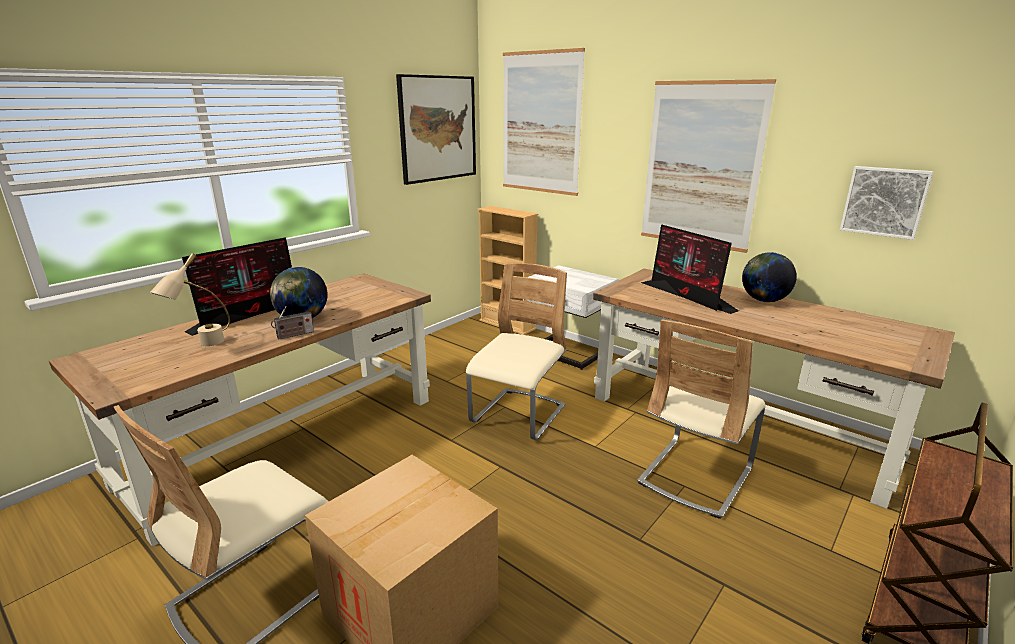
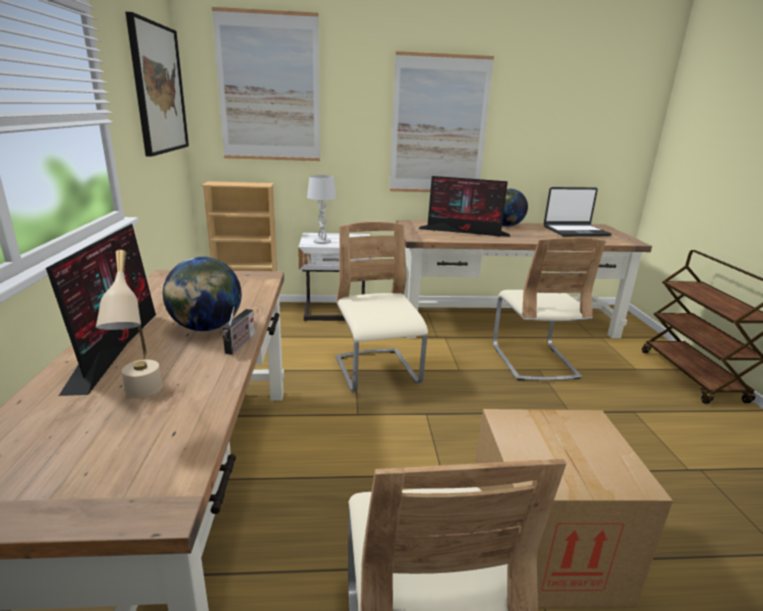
camera: 45 degrees left, 0 degrees up
(554, 277) = (322, 241): none -> white table lamp
(857, 329) = (575, 231): none -> laptop
(884, 201) = (564, 145): picture -> none

